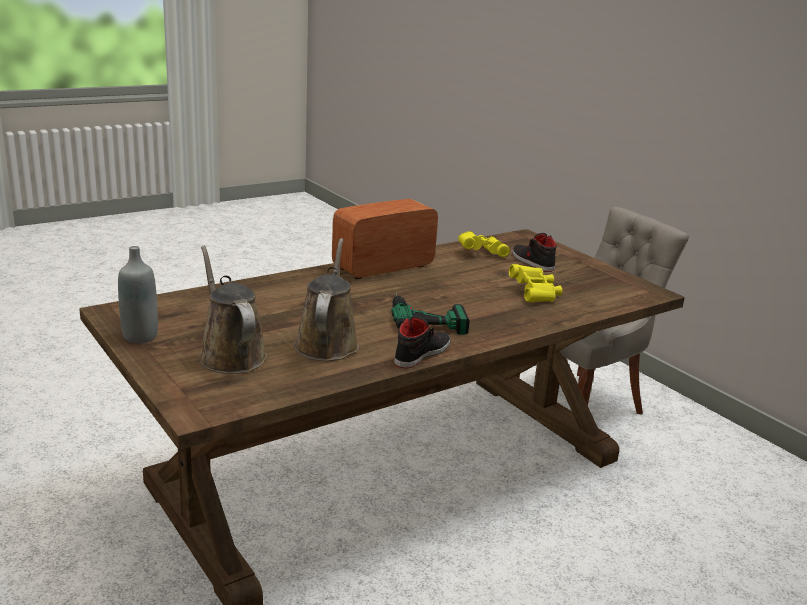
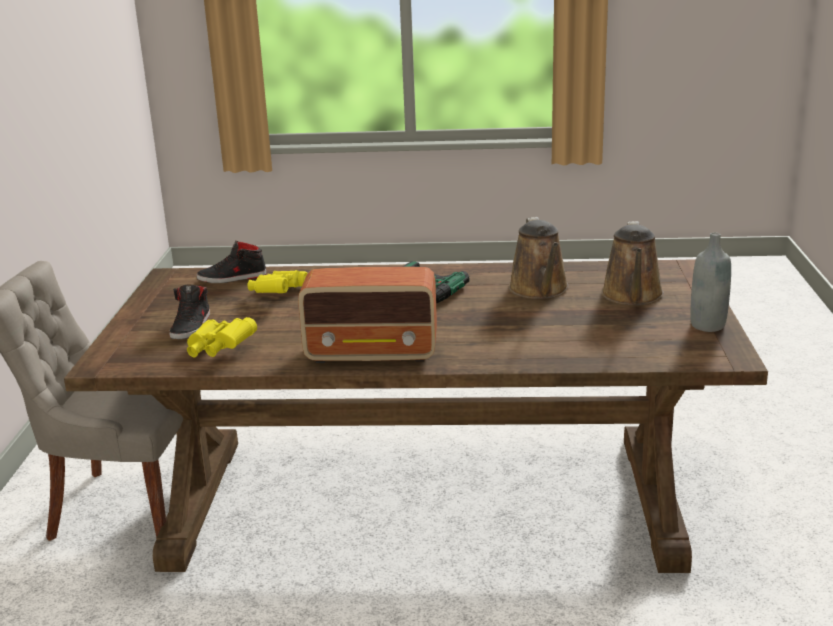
camera: 140 degrees left, 0 degrees up
(327, 343) = (540, 290): brown watering can -> brown watering can turned 45 degrees counterclockwise
(421, 353) = (473, 270): black shoe -> black shoe (232, 278)

